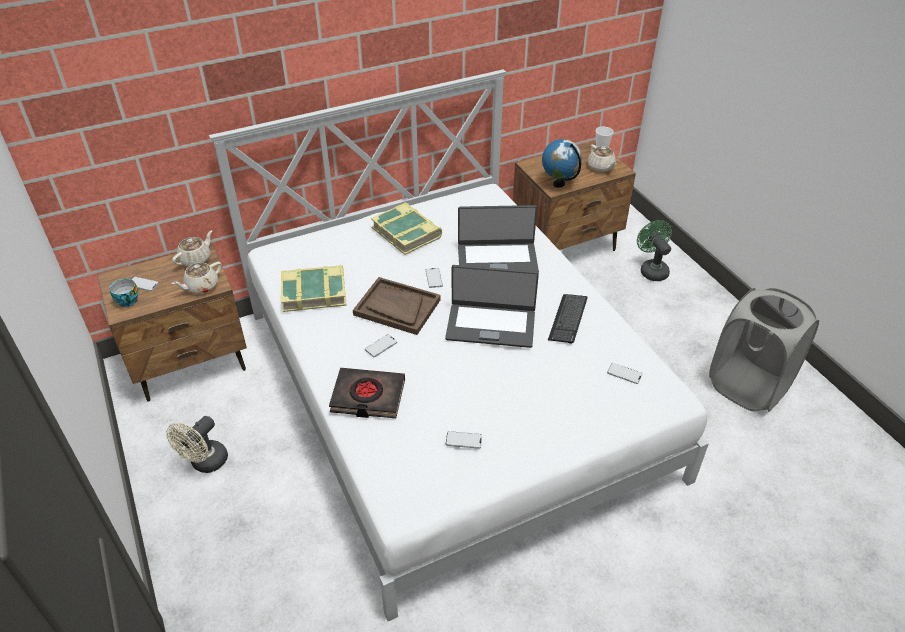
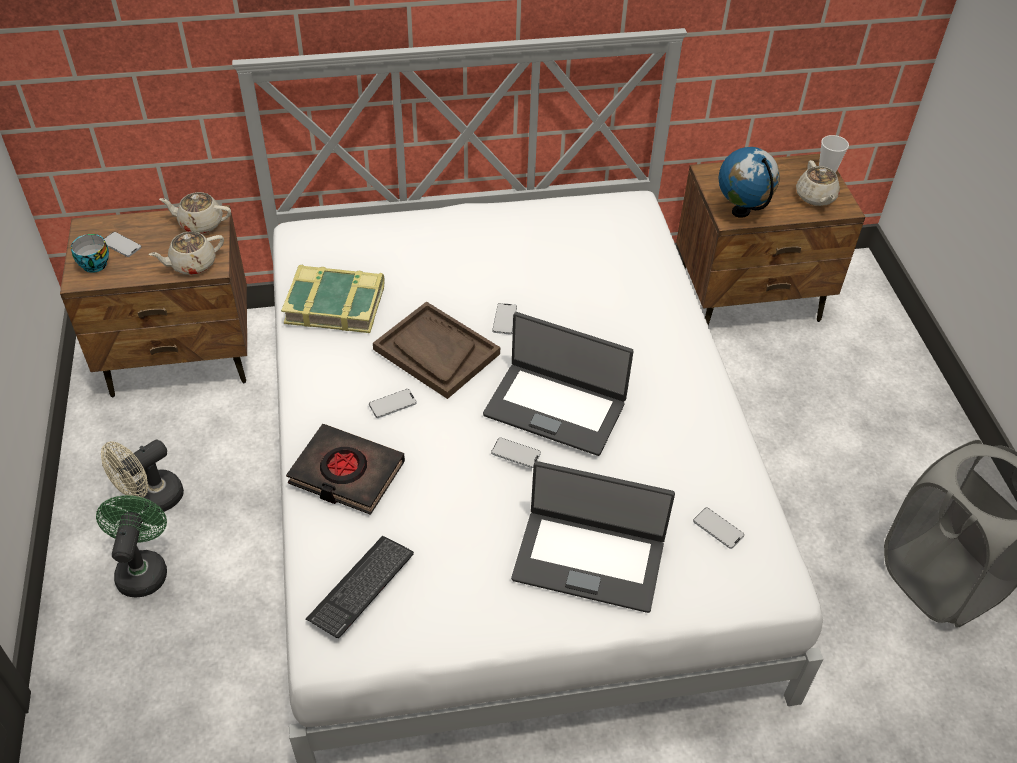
camera: 15 degrees right, 5 degrees up
(196, 259) = (200, 223): beige teapot -> beige teapot turned 135 degrees counterclockwise
(407, 232) = (494, 242): book -> none
(463, 440) = (448, 570): phone -> phone (515, 453)
(497, 258) = (605, 309): laptop -> laptop (589, 559)
(568, 319) = (669, 425): keyboard -> keyboard (361, 587)
(651, 269) = (864, 363): green fan -> green fan (143, 568)

